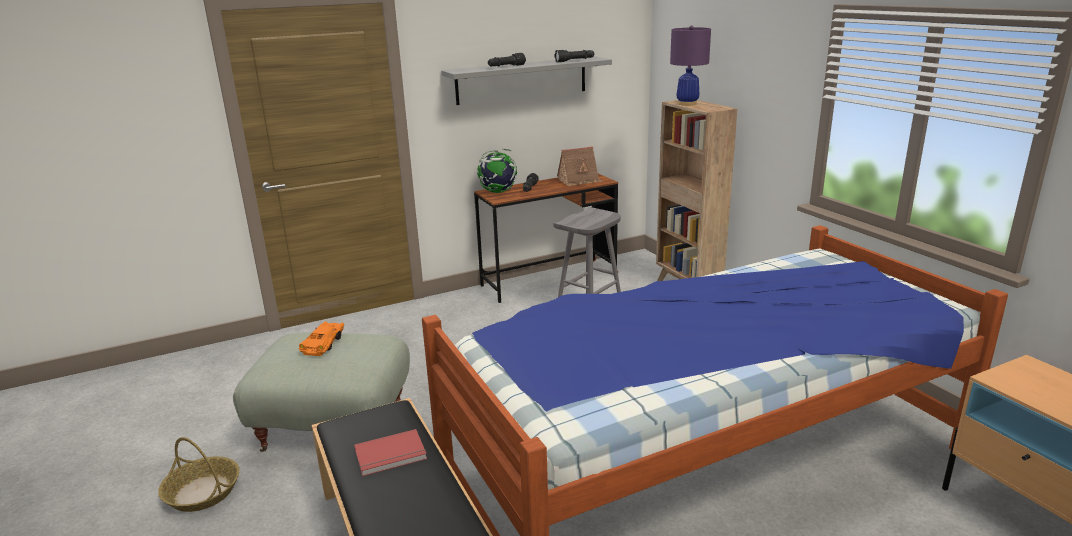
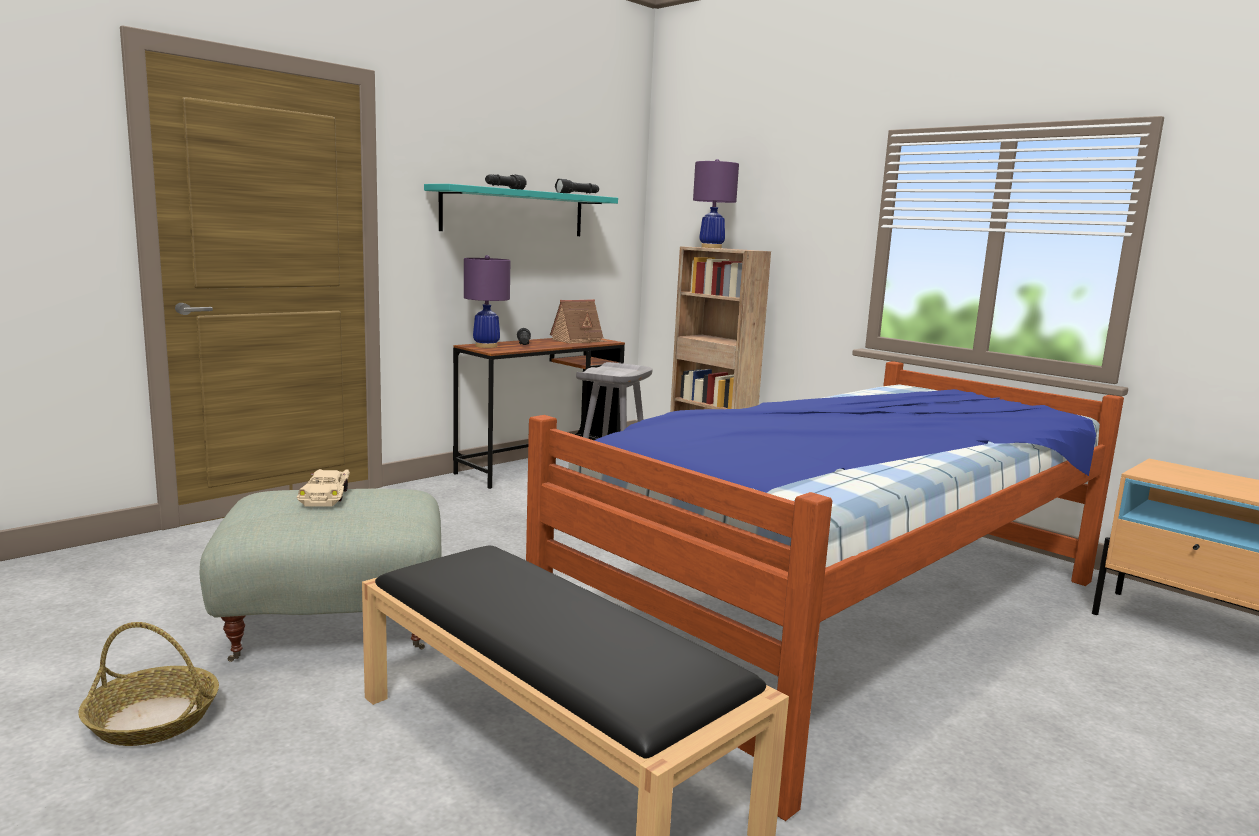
camera: 20 degrees left, 10 degrees down
(324, 344) = (327, 496): orange toy car -> beige toy car
(391, 455) = (522, 594): red book -> none
(498, 192) = (486, 346): globe -> purple table lamp
(522, 80) = (514, 212): grey shelf -> turquoise shelf

